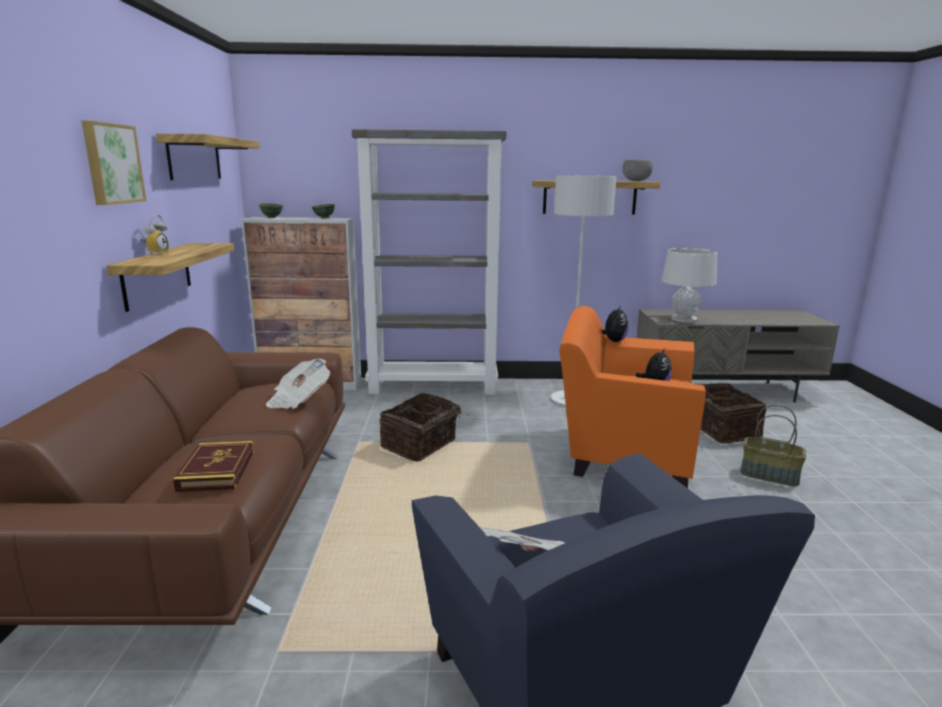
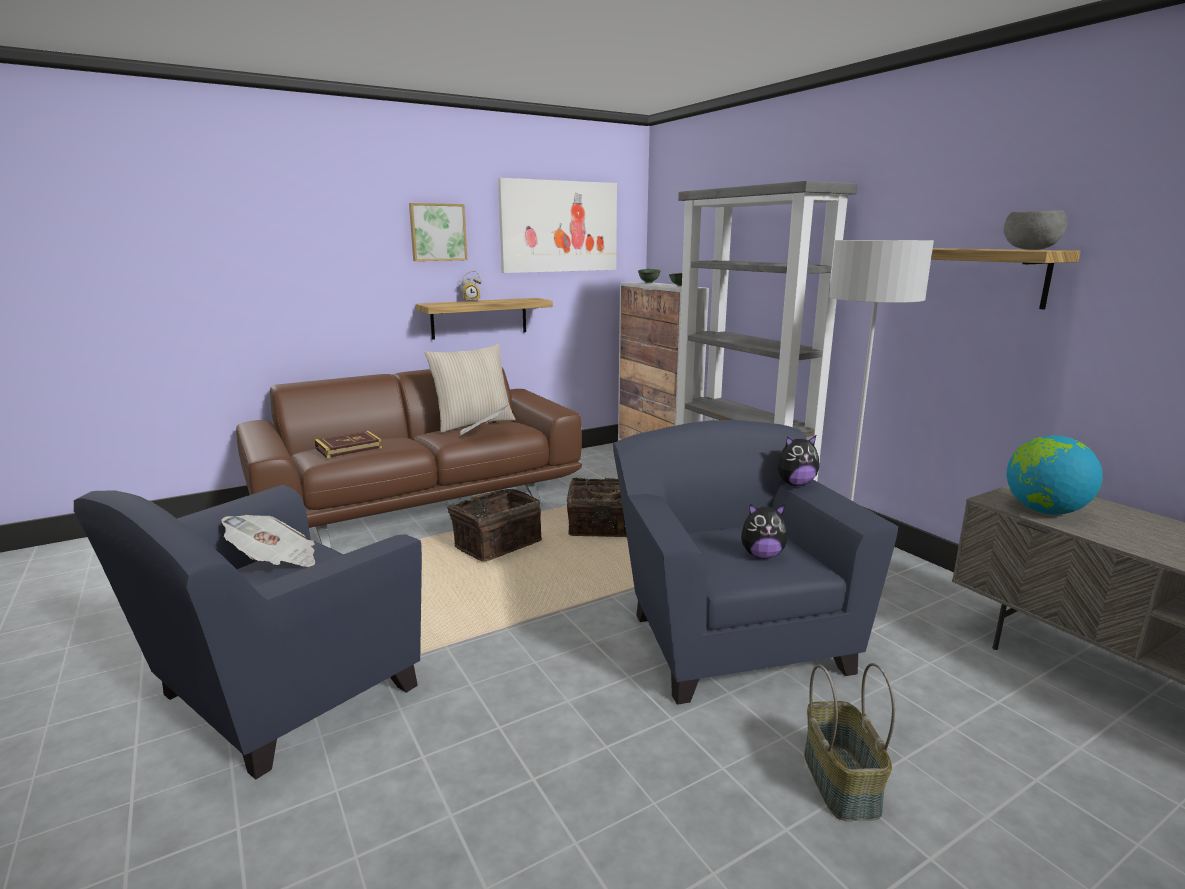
camera: 60 degrees right, 0 degrees up
(194, 158) = (559, 226): shelf -> picture
(239, 399) = (473, 423): none -> beige pillow
(621, 455) = (730, 636): orange armchair -> blue armchair
(684, 319) = (1044, 511): grey table lamp -> globe
(721, 430) = (951, 710): basket -> basket (496, 544)

